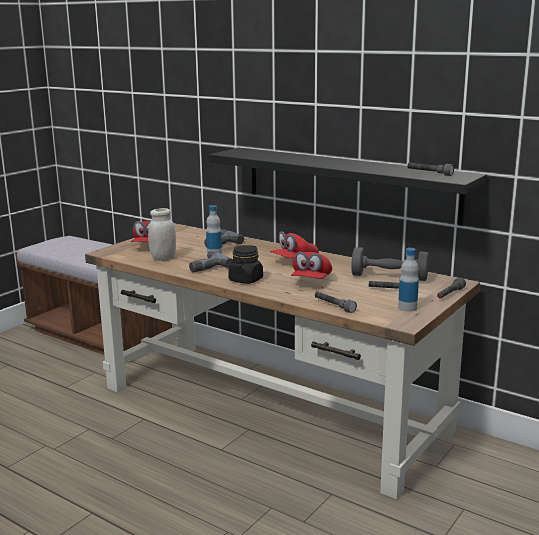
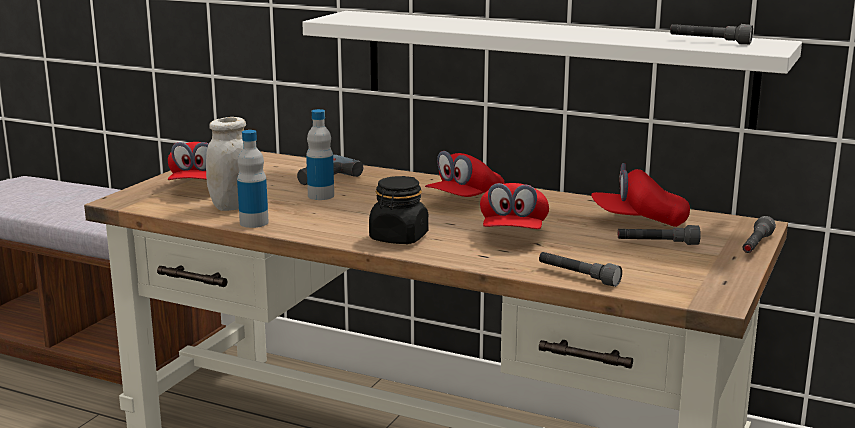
camera: 10 degrees left, 0 degrees up
(206, 266) = (316, 217): power drill -> none
(349, 184) = (551, 66): black shelf -> white shelf
(389, 277) = (639, 221): grey dumbbell -> red cap
(407, 308) = (702, 272): bottle -> bottle (254, 223)

